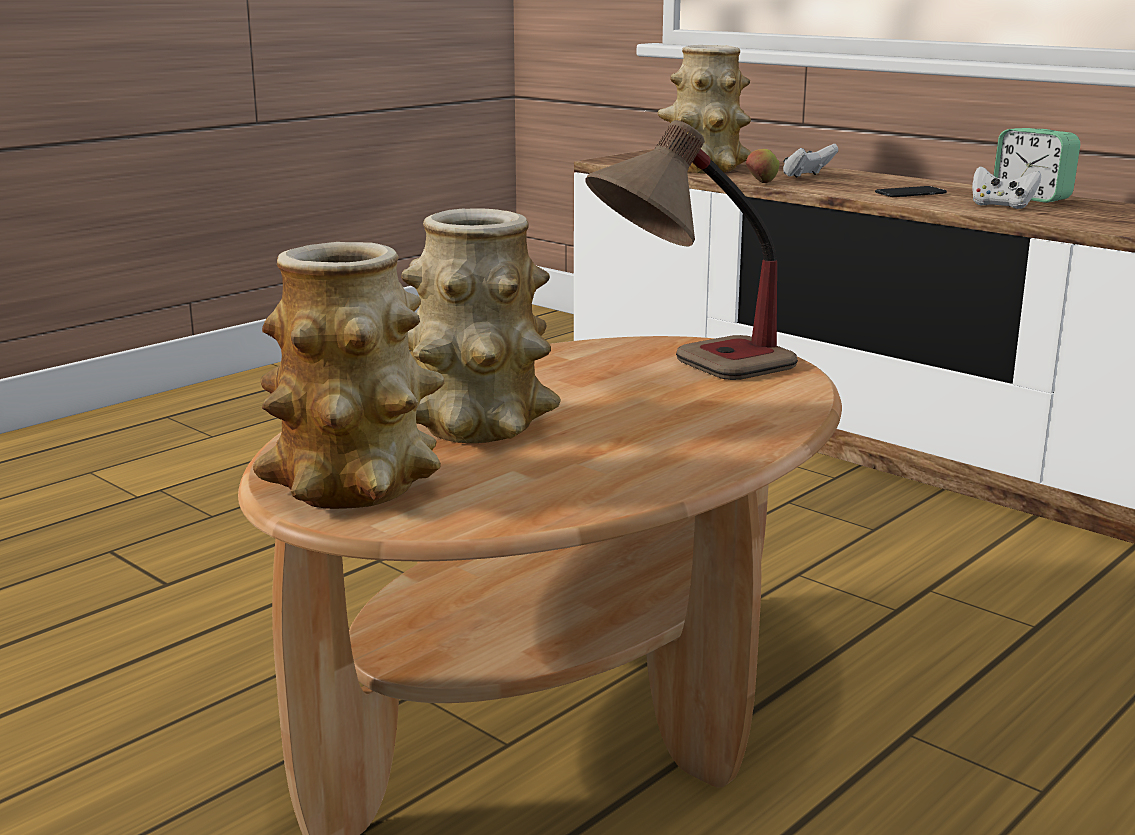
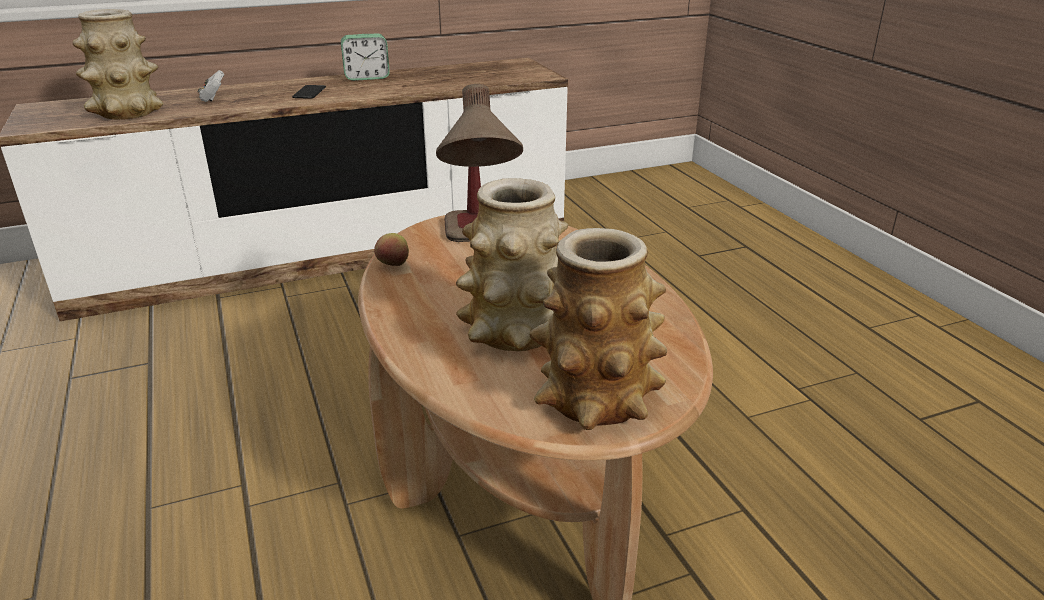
camera: 65 degrees left, 10 degrees up
(761, 182) = (207, 111): apple -> apple (393, 266)
(1001, 206) = (375, 87): white game controller -> none

